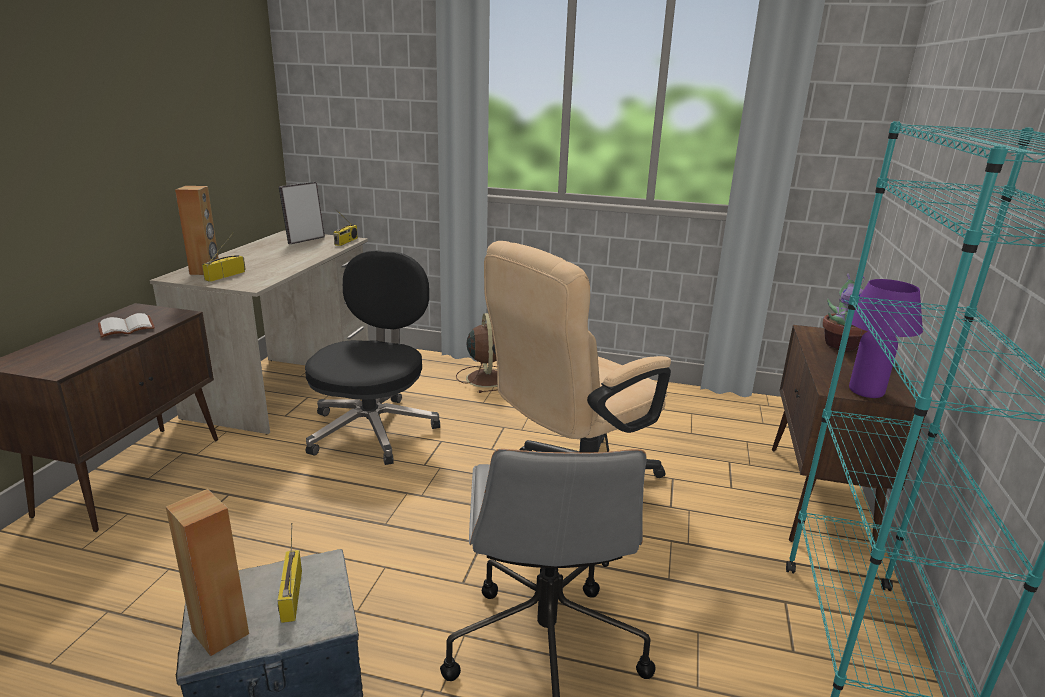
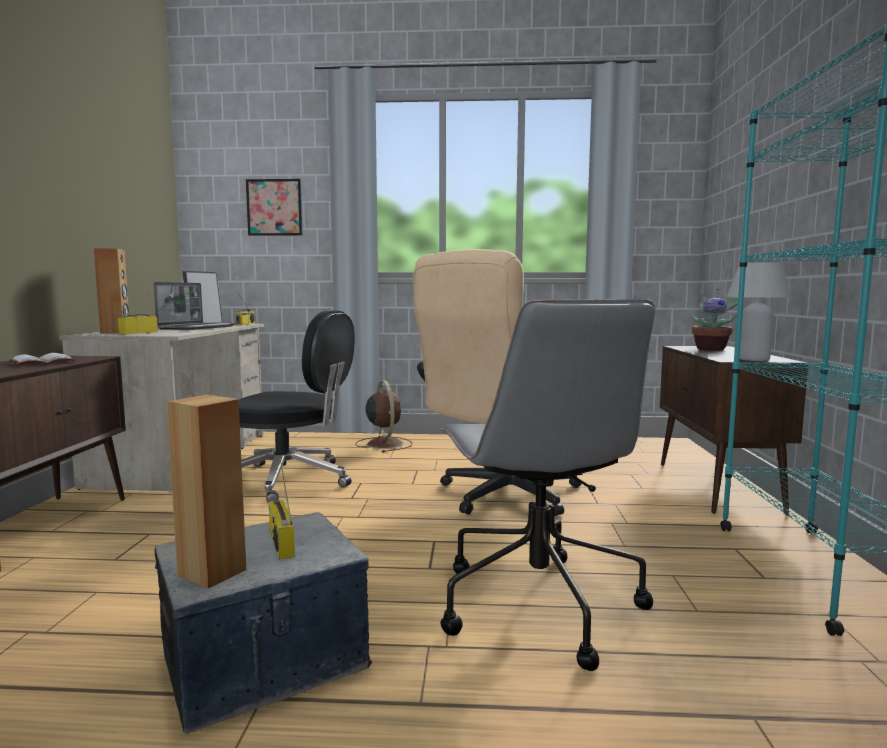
camera: 10 degrees left, 15 degrees down
(291, 255) = (197, 328): none -> laptop
(373, 429) = (289, 480): black office chair -> black office chair turned 105 degrees clockwise
(378, 105) = (274, 207): none -> picture
(866, 391) = (753, 359): purple table lamp -> white table lamp

